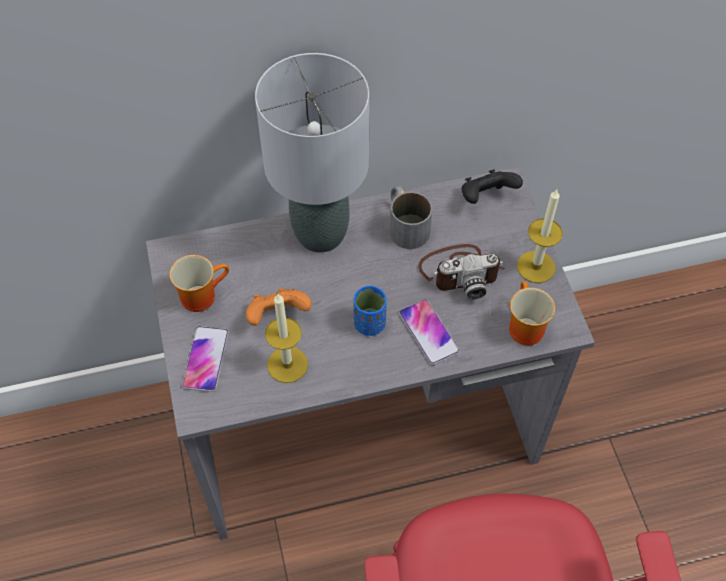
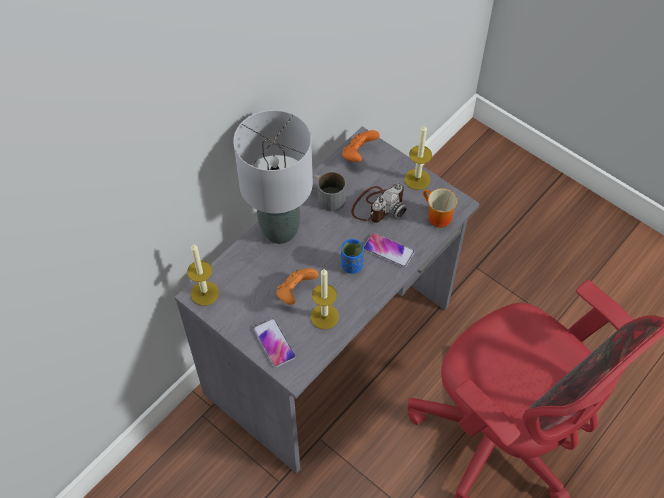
camera: 35 degrees left, 0 degrees up
(179, 256) = (204, 293): none -> candle
(201, 294) = (238, 307): mug -> none
(486, 197) = (358, 154): black game controller -> orange game controller

